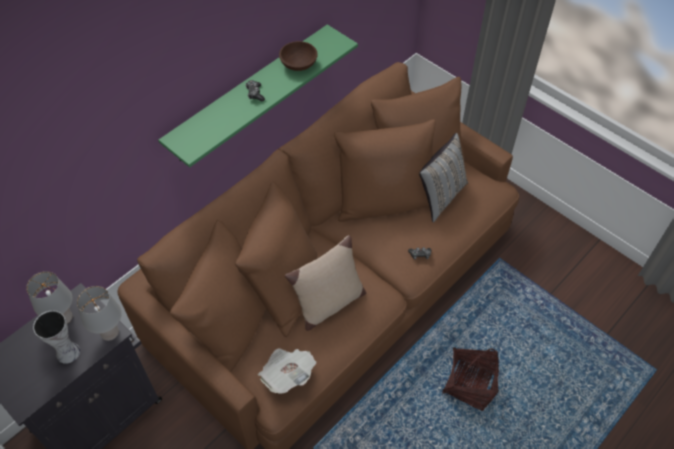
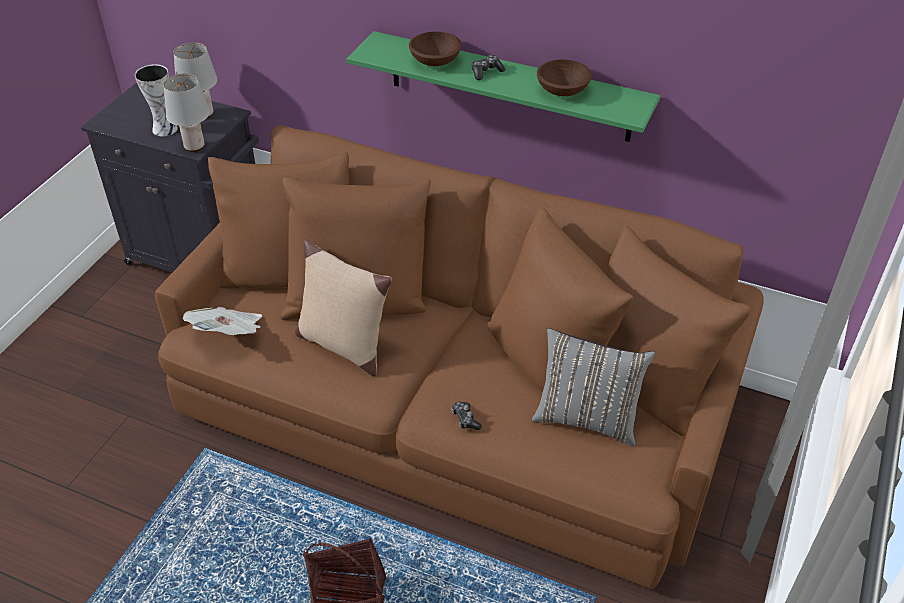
camera: 70 degrees right, 10 degrees down
(225, 116) = (434, 61): none -> brown bowl

